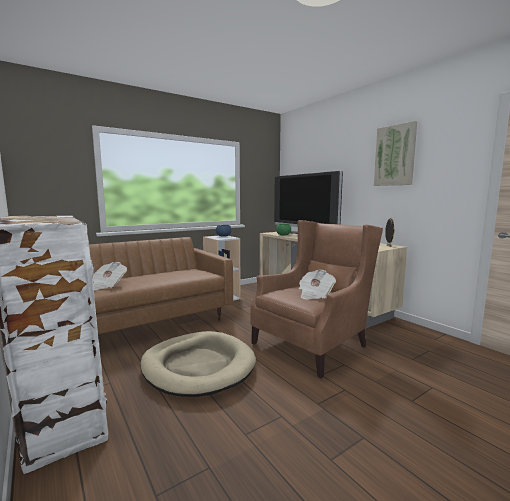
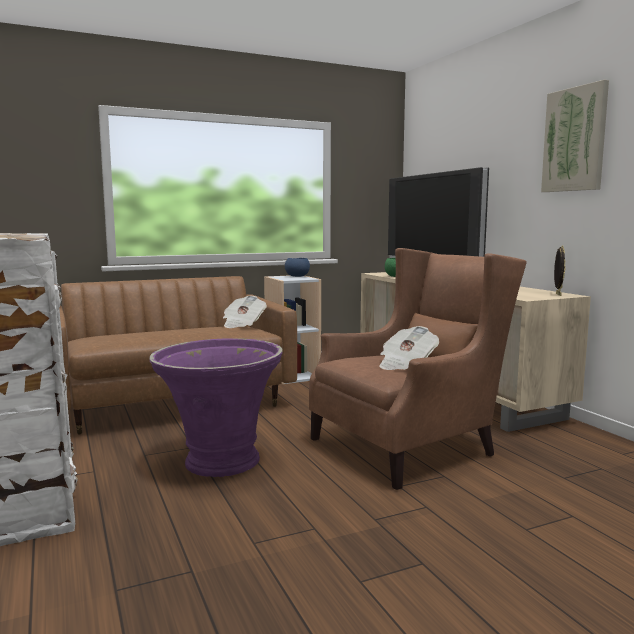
camera: 10 degrees right, 0 degrees up
(107, 285) = (106, 340): newspaper -> newspaper (243, 324)
(198, 366) = (220, 462): beige dog bed -> purple planter

